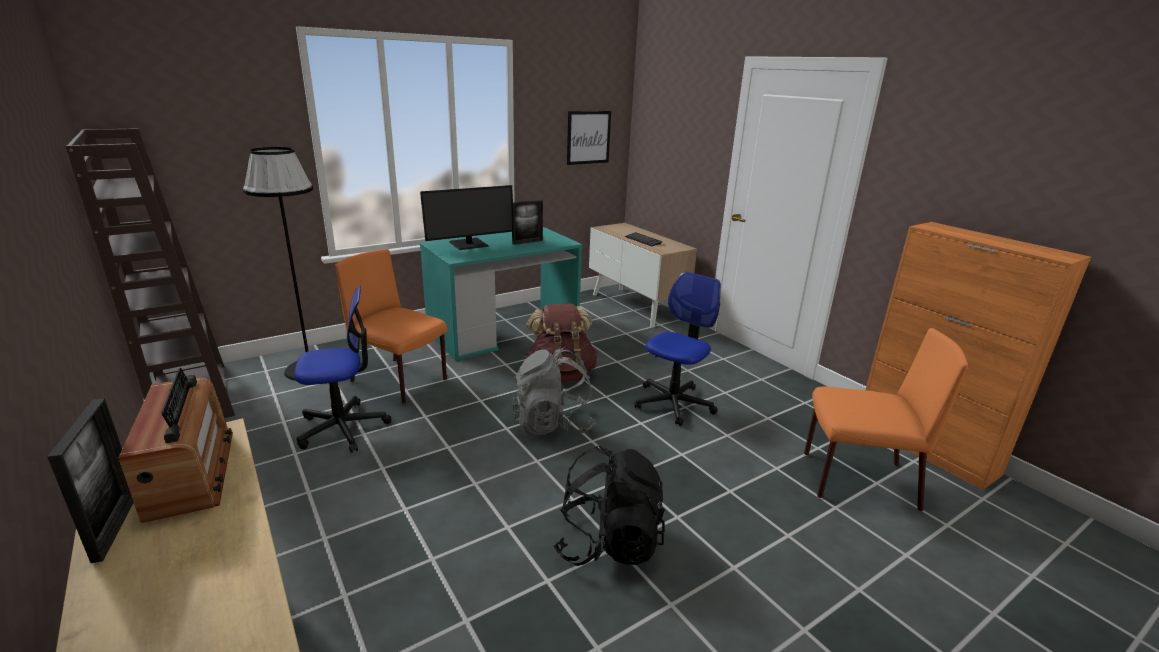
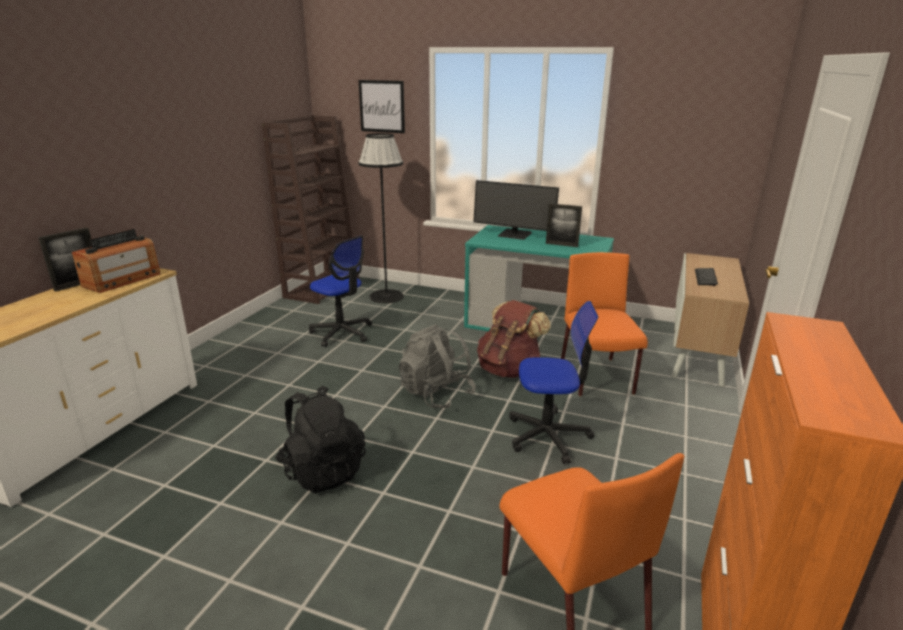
camera: 55 degrees right, 0 degrees up
(400, 381) = (412, 324): orange chair -> orange chair (596, 377)
(588, 137) = (701, 152): picture -> picture (382, 106)

